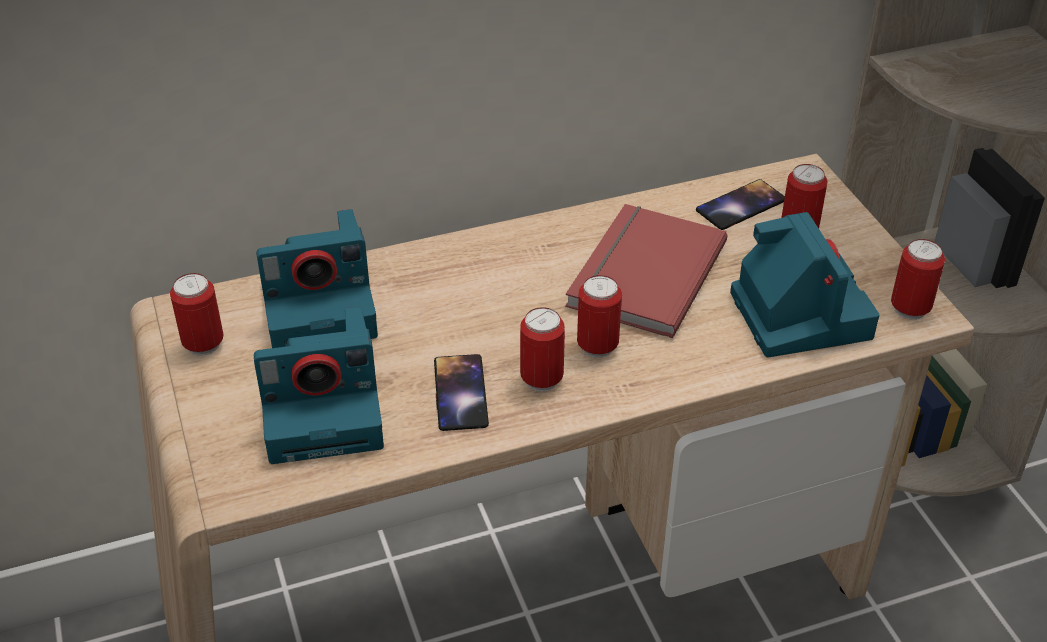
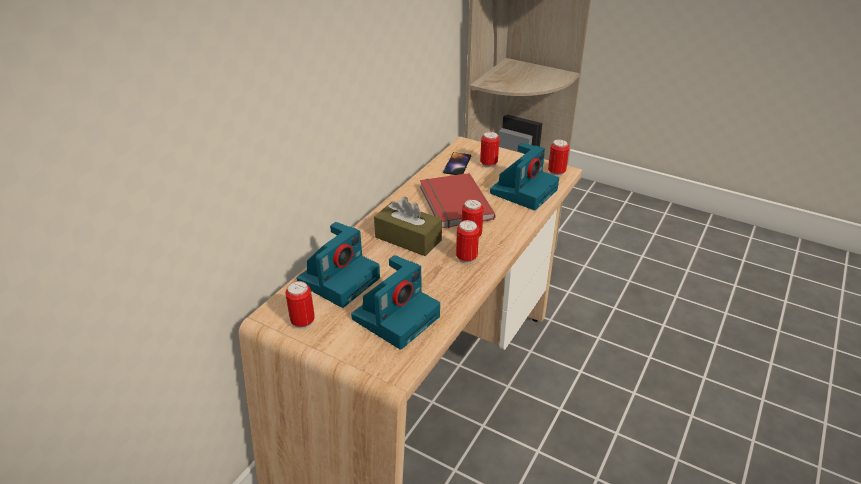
camera: 40 degrees left, 5 degrees down
(460, 393) = (442, 279): phone -> none
(494, 297) = (408, 239): none -> brown tissue box
(797, 313) = (524, 190): camera -> camera turned 90 degrees clockwise

